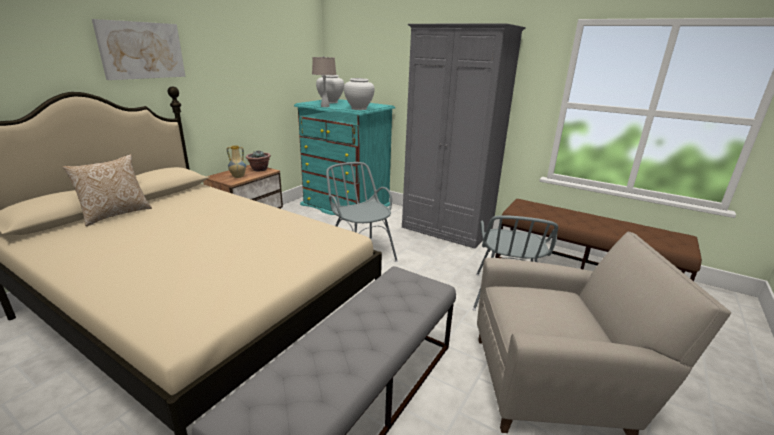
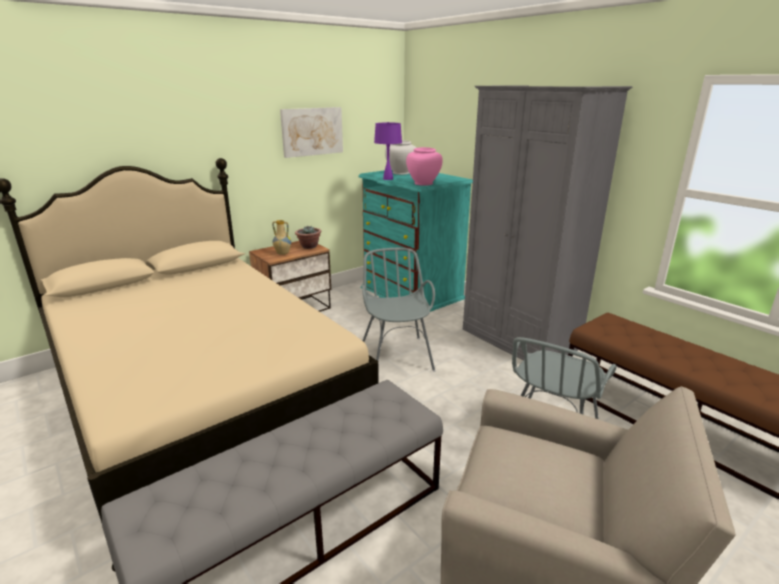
camera: 20 degrees right, 0 degrees up
(116, 214) = (146, 285): pillow -> none
(141, 50) = (193, 123): picture -> picture (312, 131)
(325, 106) = (388, 179): beige table lamp -> purple table lamp
(359, 109) = (423, 183): white vase -> pink vase

